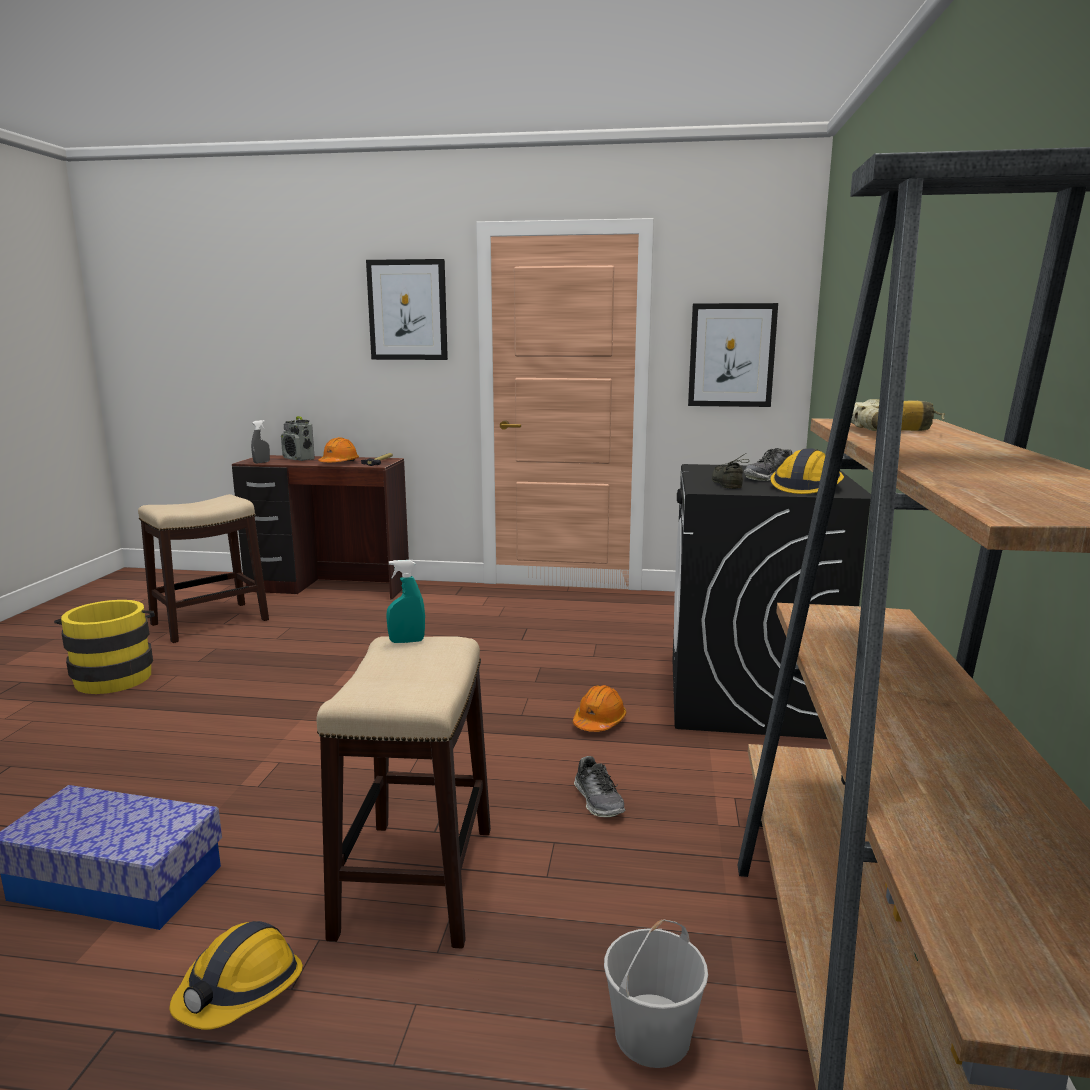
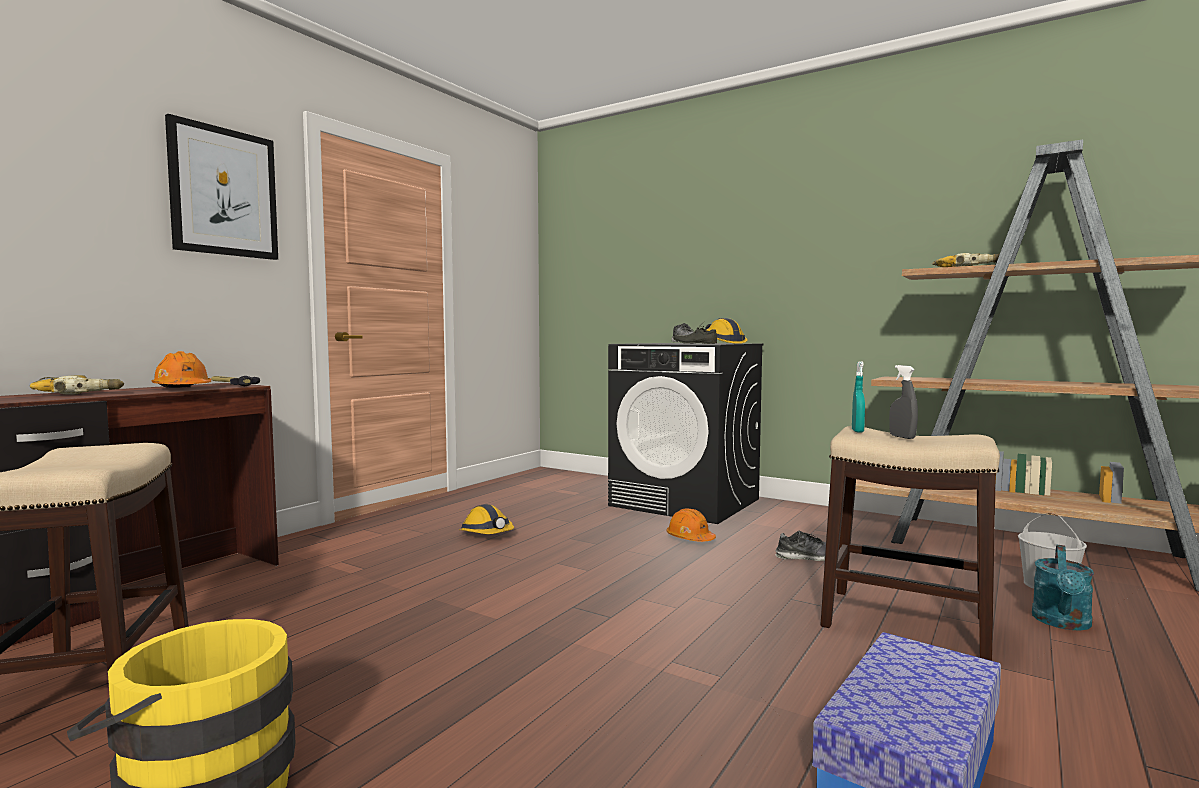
camera: 65 degrees left, 10 degrees down
(240, 991) = (1066, 701): hard hat -> hard hat (487, 534)
(261, 462) = (40, 399): grey spray bottle -> grey spray bottle (902, 437)
(299, 459) = (79, 393): radio -> power drill
(479, 1025) = (1062, 623): none -> turquoise watering can
(731, 355) = (500, 278): picture -> none

